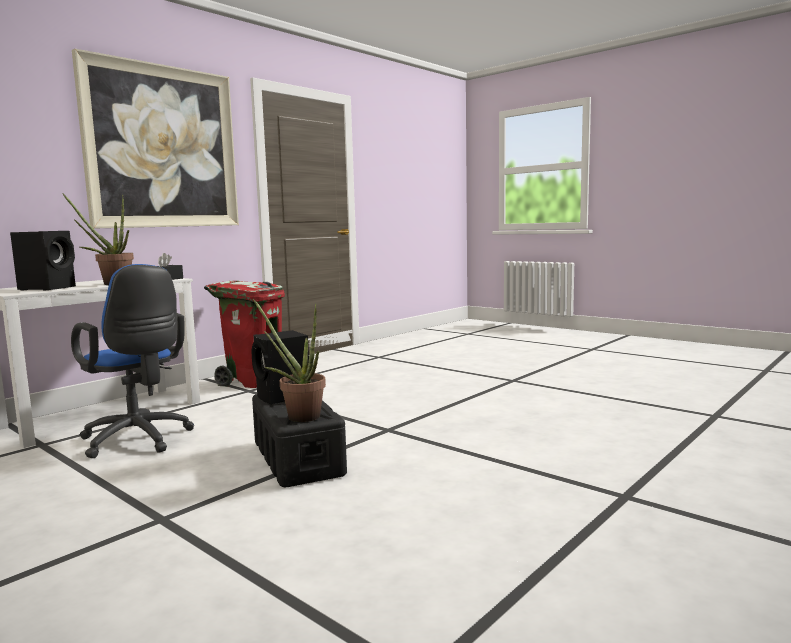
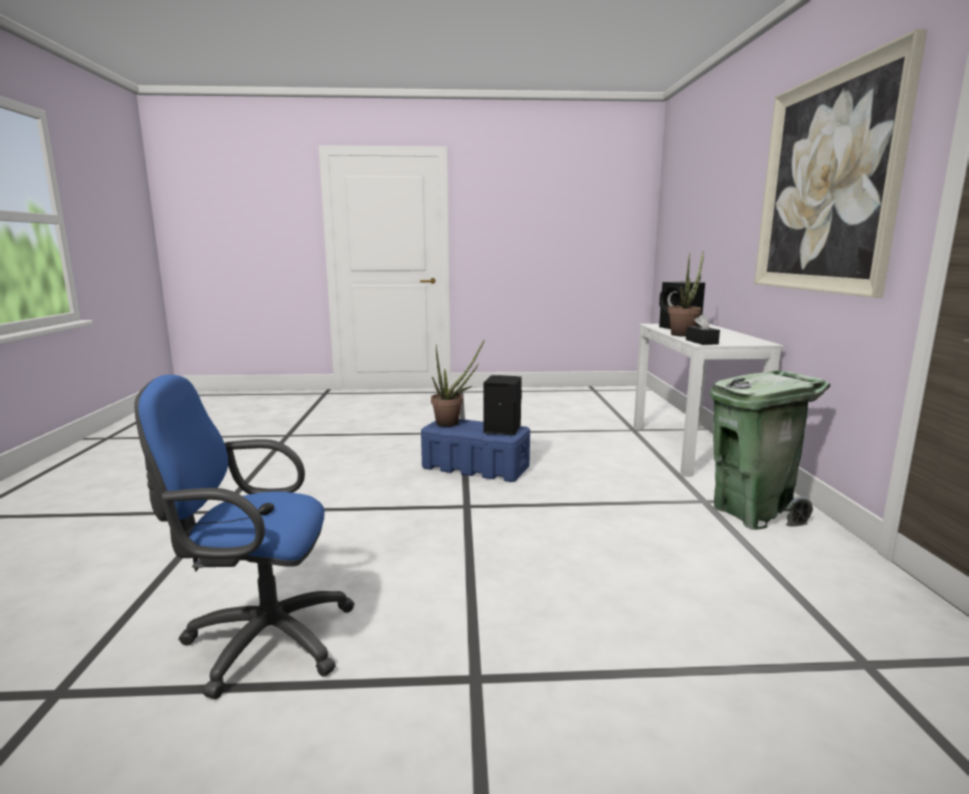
camera: 135 degrees right, 5 degrees up
(139, 440) = (597, 446): blue office chair -> blue office chair (260, 640)
(253, 381) = (752, 513): red trash can -> green trash can
(297, 458) = (476, 467): black storage box -> blue storage box

